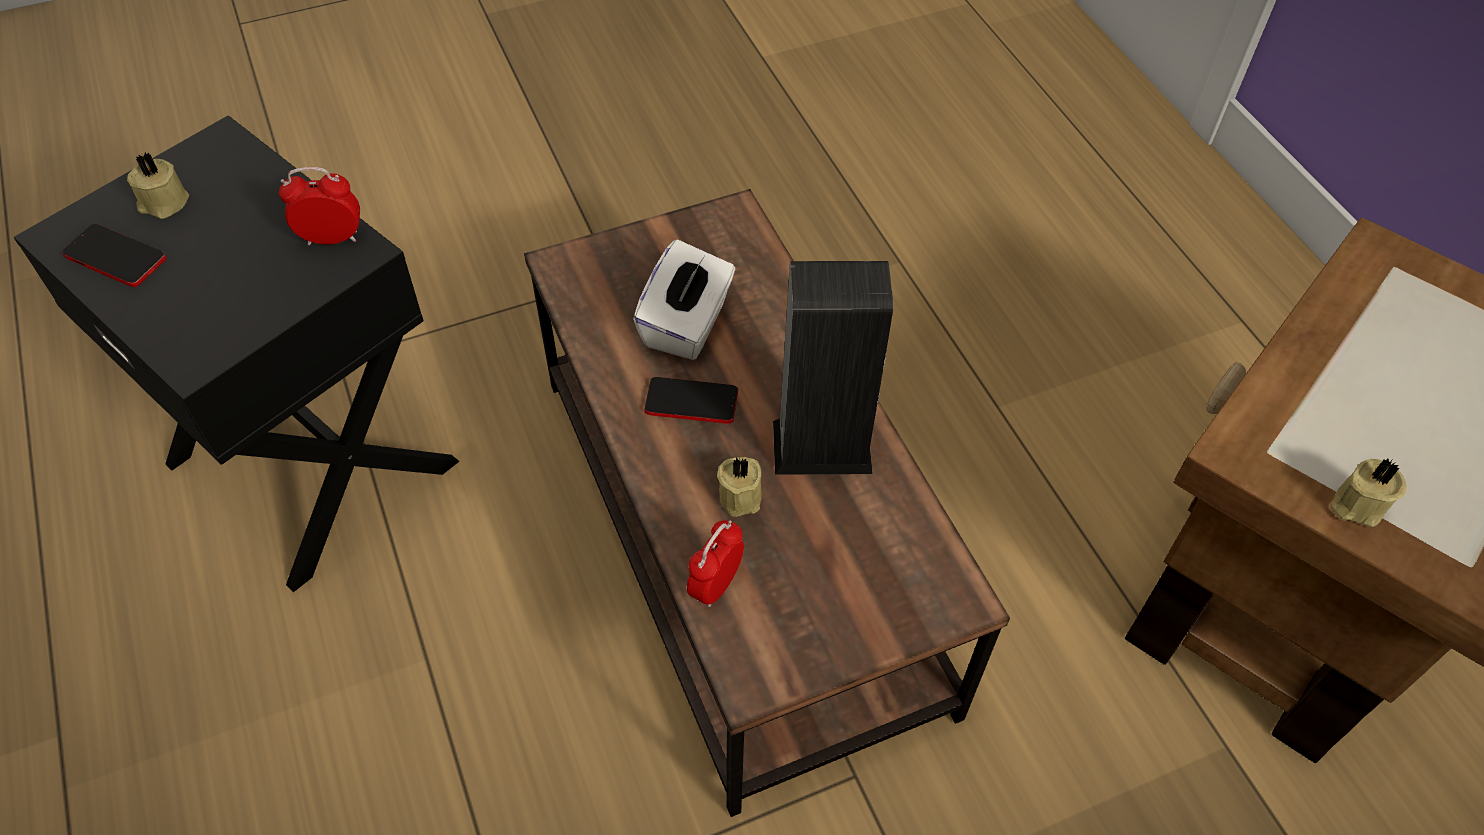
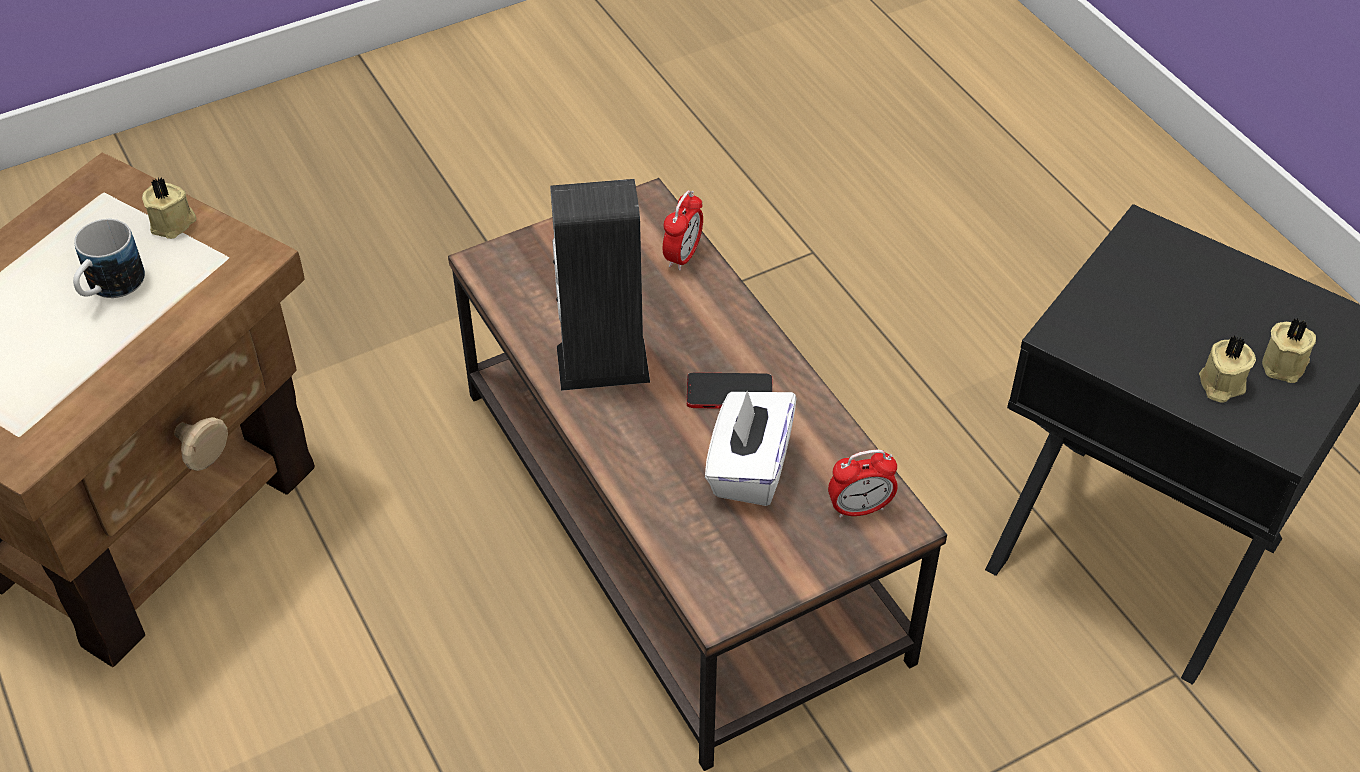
camera: 175 degrees right, 5 degrees down
(115, 257) = (1285, 309): phone -> none
(332, 238) = (1096, 344): alarm clock -> alarm clock (859, 508)
(742, 495) = (670, 319): beige candle -> beige candle (1220, 384)
(1389, 418) = (109, 288): none -> mug

